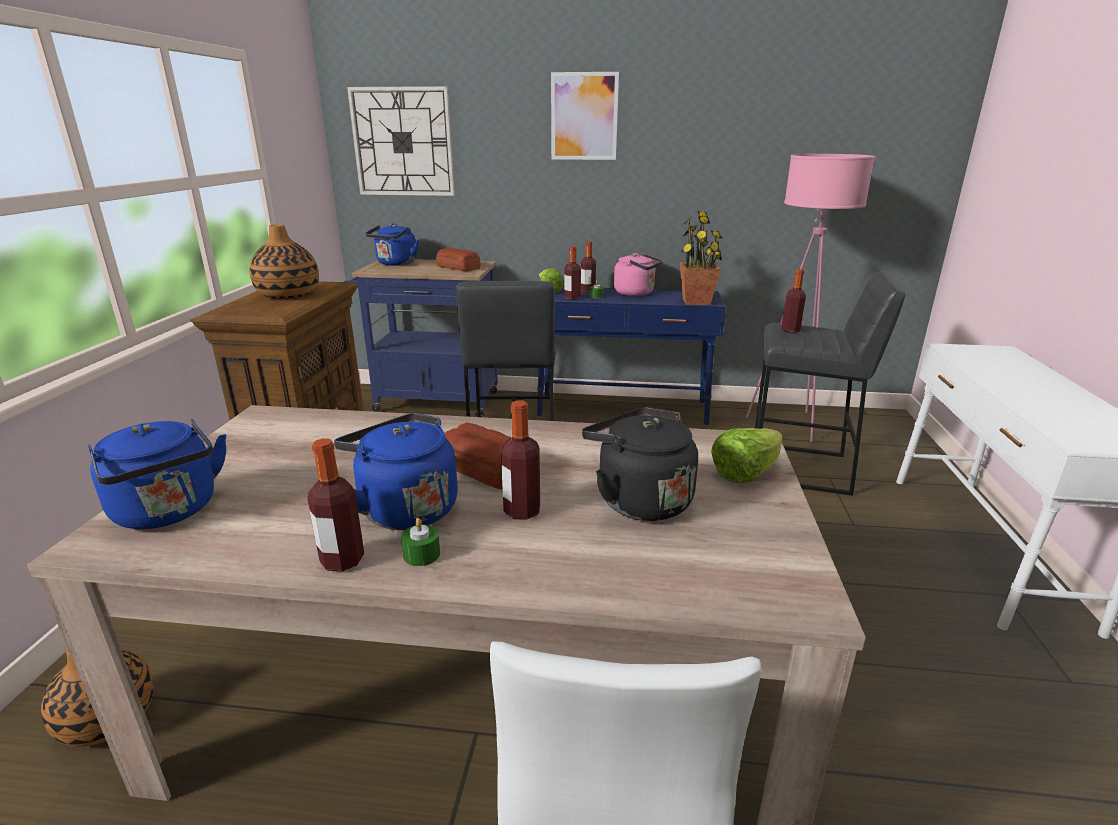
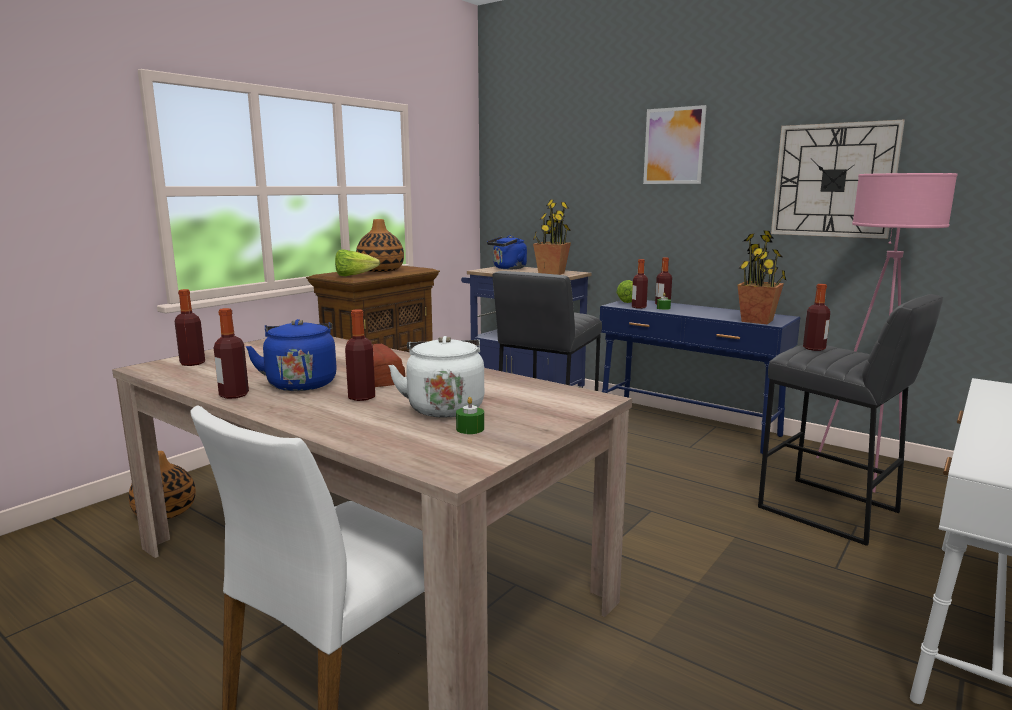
camera: 30 degrees right, 10 degrees down
(169, 512) = (192, 363): blue kettle -> bottle
(403, 142) = (530, 171): wall clock -> wall clock (834, 180)
(421, 554) = (274, 401): green candle -> green candle (470, 429)
(458, 267) = (551, 273): bread -> potted plant
(636, 293) = (707, 310): pink kettle -> none
(639, 499) = (444, 407): black kettle -> white kettle
(745, 473) = (551, 411): lettuce -> lettuce (354, 276)

